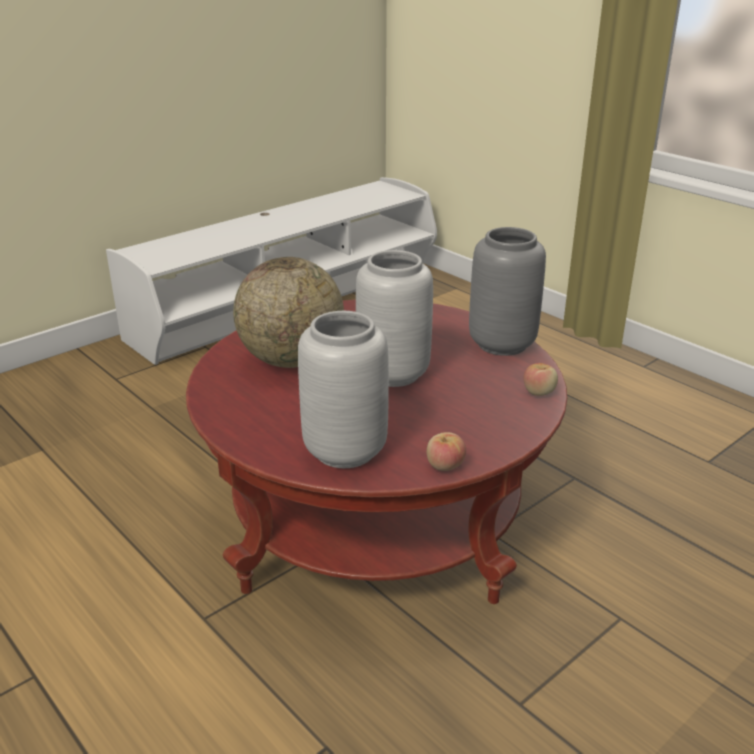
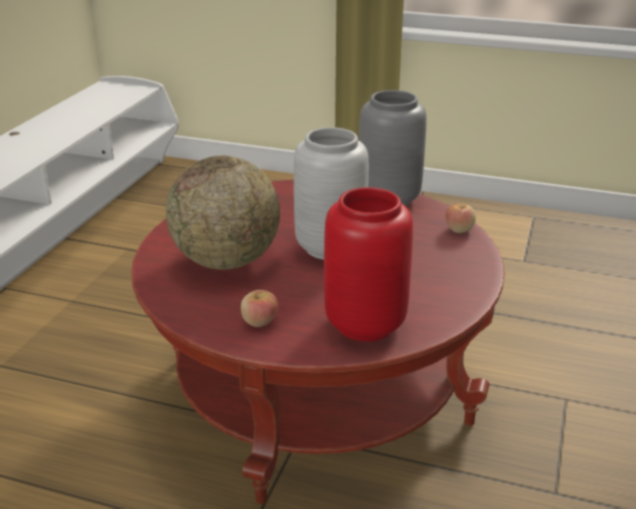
camera: 30 degrees left, 0 degrees up
(347, 451) = (366, 324): grey vase -> red vase
(444, 466) = (456, 310): apple -> apple (259, 322)

